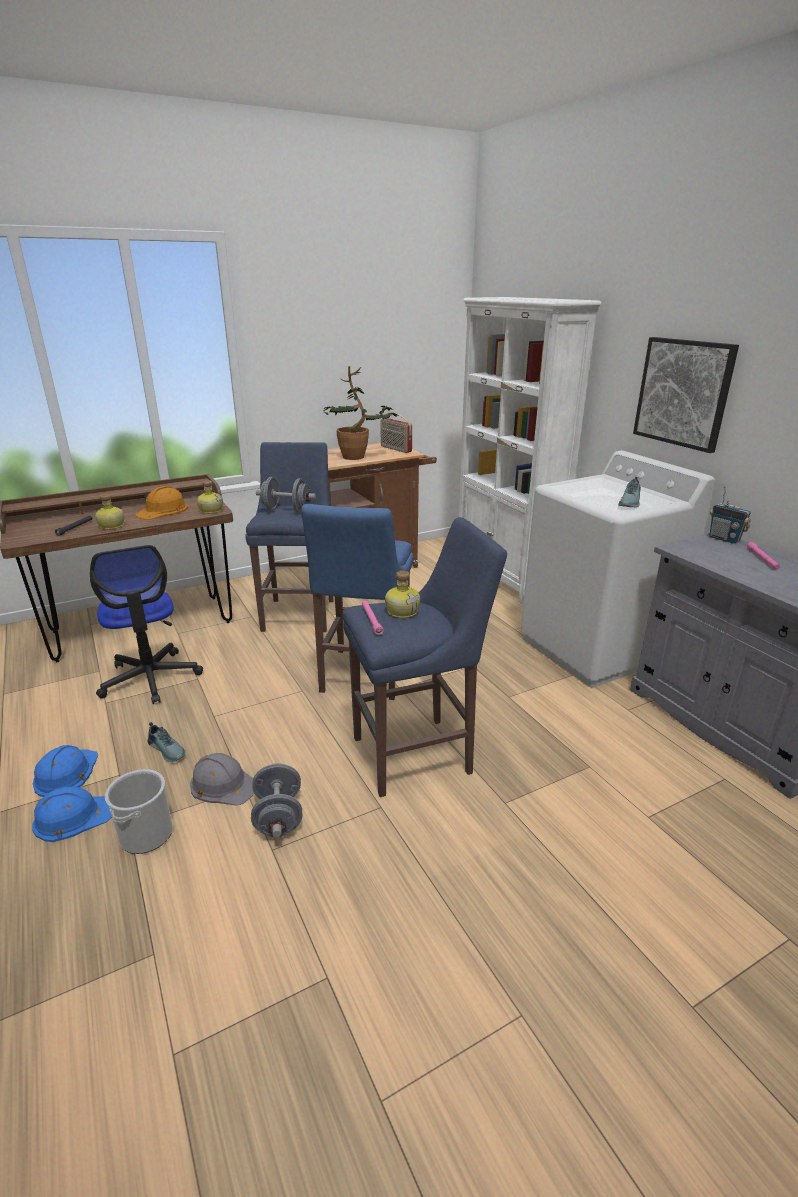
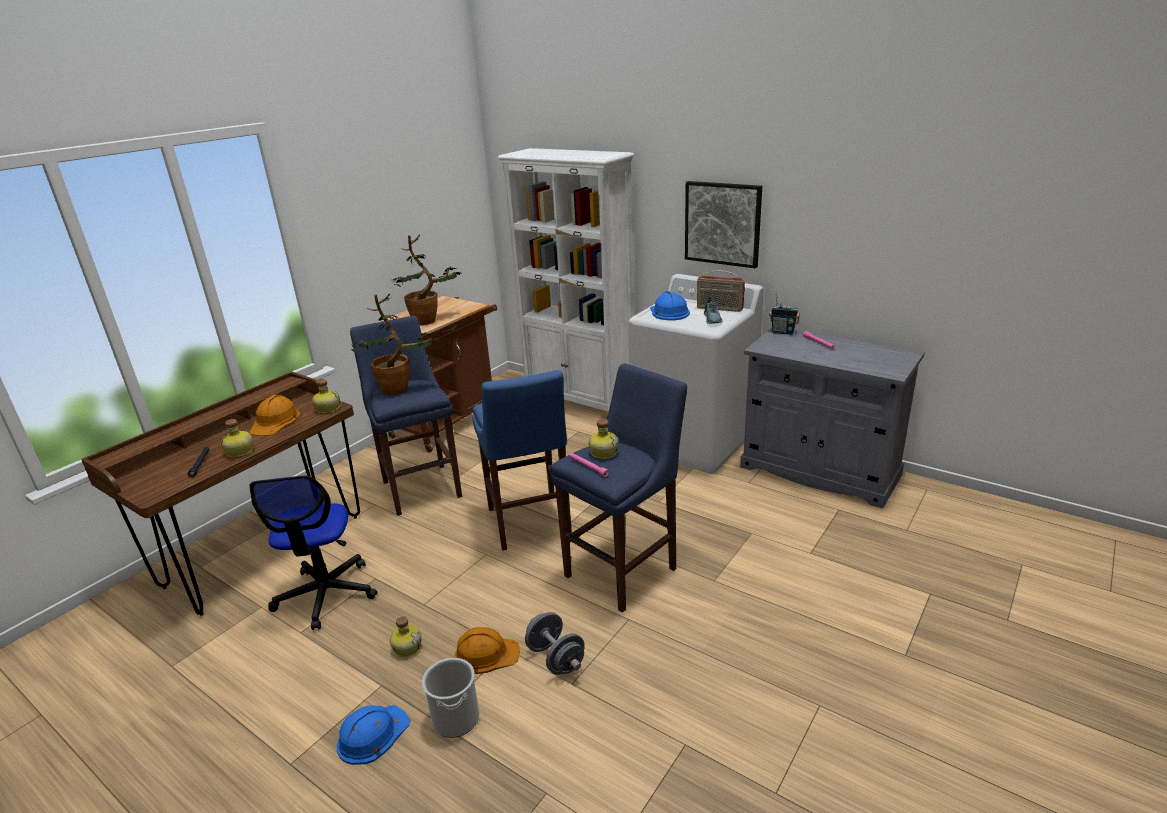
camera: 25 degrees left, 0 degrees up
(66, 773) = (326, 705): blue hard hat -> blue hard hat (668, 312)
(150, 678) = (326, 594): office chair -> office chair turned 45 degrees clockwise
(168, 749) = (407, 647): shoe -> bottle
(223, 784) = (486, 654): grey hard hat -> orange hard hat
(287, 510) = (401, 389): grey dumbbell -> potted plant
(395, 449) = (455, 304): radio -> radio (719, 309)

